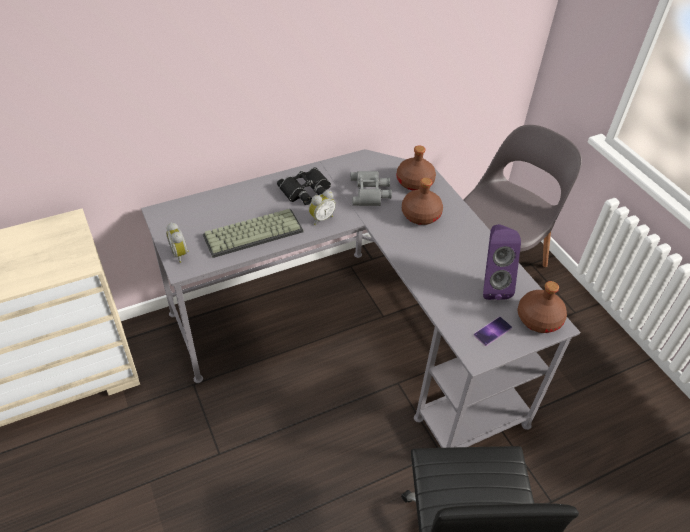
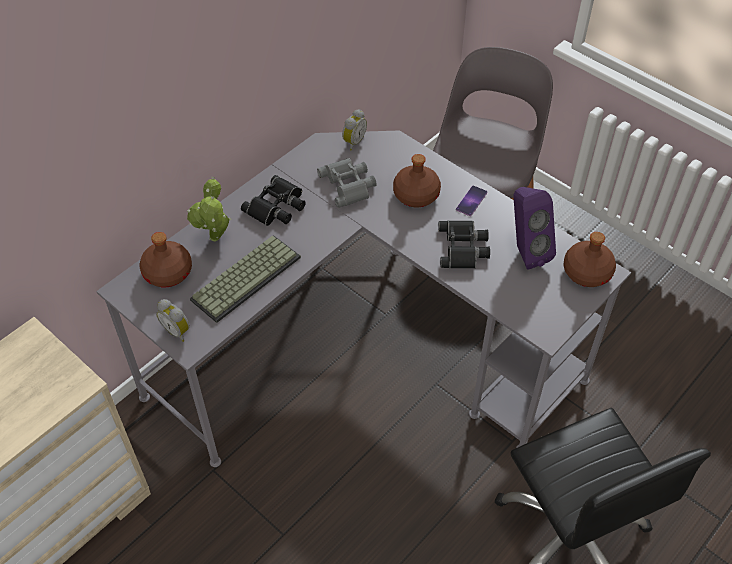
camera: 20 degrees left, 5 degrees up
(246, 200) = (215, 240): none -> potted plant
(321, 218) = (311, 235): alarm clock -> alarm clock (353, 142)
(415, 182) = (391, 157): brown bottle -> brown bottle (168, 272)
(439, 266) = (464, 248): none -> black binoculars
(492, 331) = (549, 301): phone -> phone (471, 201)

